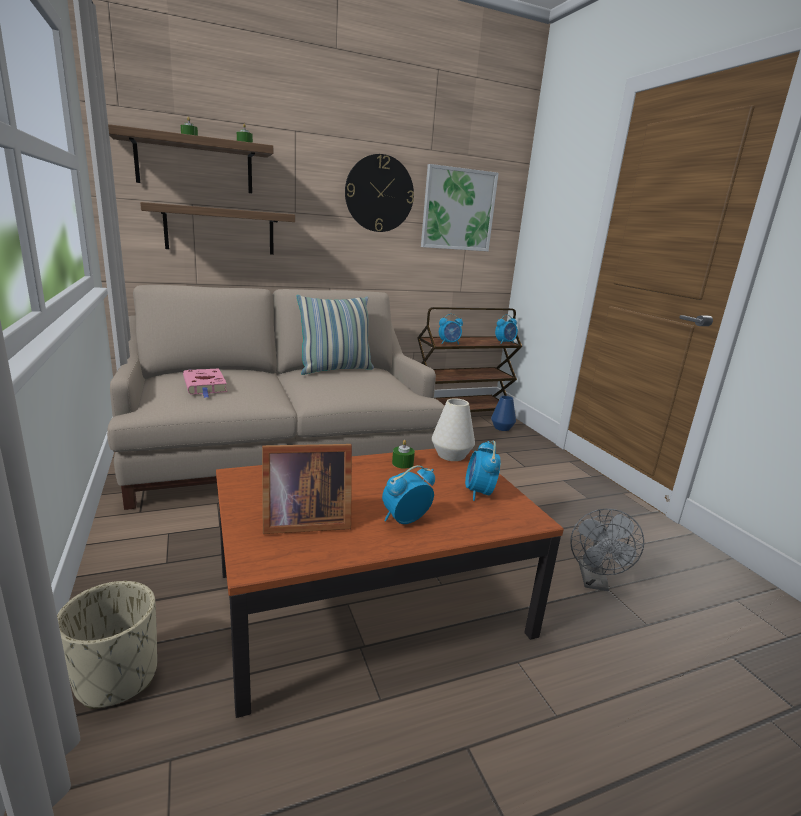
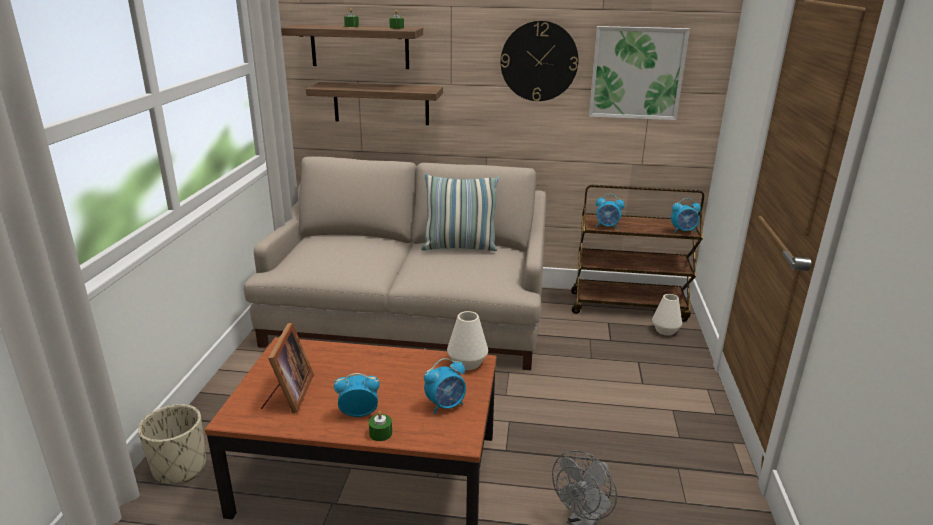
camera: 30 degrees right, 5 degrees up
(205, 386) = (329, 254): pink book -> none
(302, 521) = (289, 394): picture frame -> picture frame turned 105 degrees counterclockwise
(402, 463) = (415, 362): green candle -> green candle (380, 433)
(479, 493) = (446, 405): alarm clock -> alarm clock turned 150 degrees counterclockwise
(502, 428) = (665, 330): blue vase -> white vase

